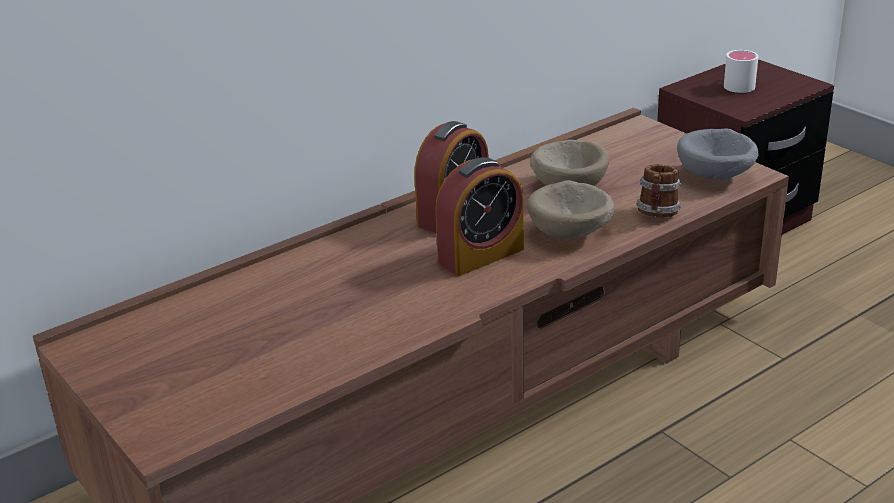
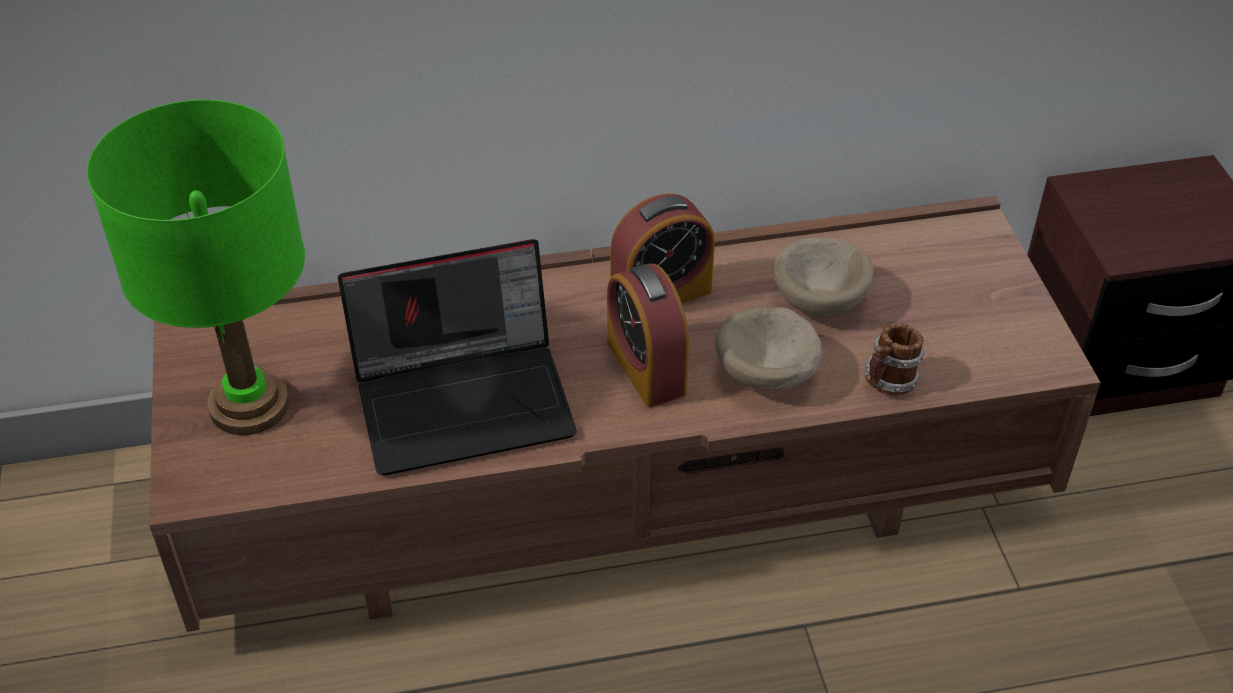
camera: 25 degrees right, 15 degrees up
(174, 372) = (249, 406): none -> green table lamp
(357, 312) = (466, 398): none -> laptop
(481, 255) = (646, 367): alarm clock -> alarm clock turned 75 degrees clockwise
(717, 176) = (1008, 349): grey bowl -> none
(740, 84) = (1159, 205): white mug -> none

